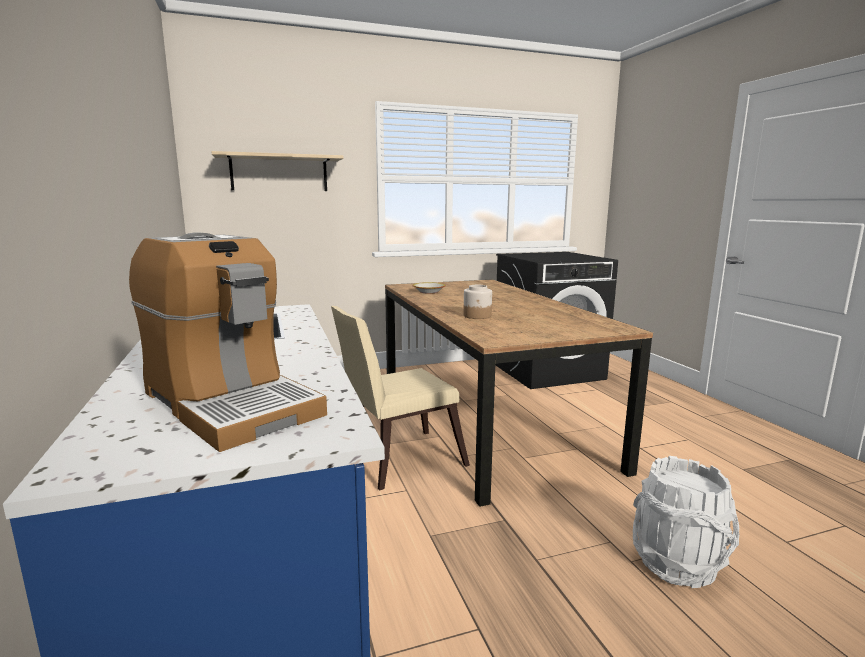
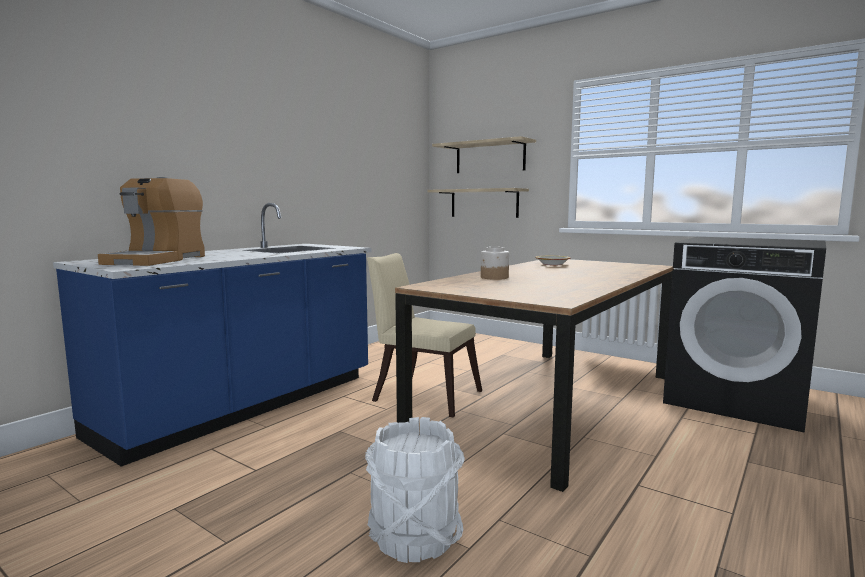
camera: 55 degrees right, 5 degrees down
(275, 228) = (484, 203): none -> shelf

